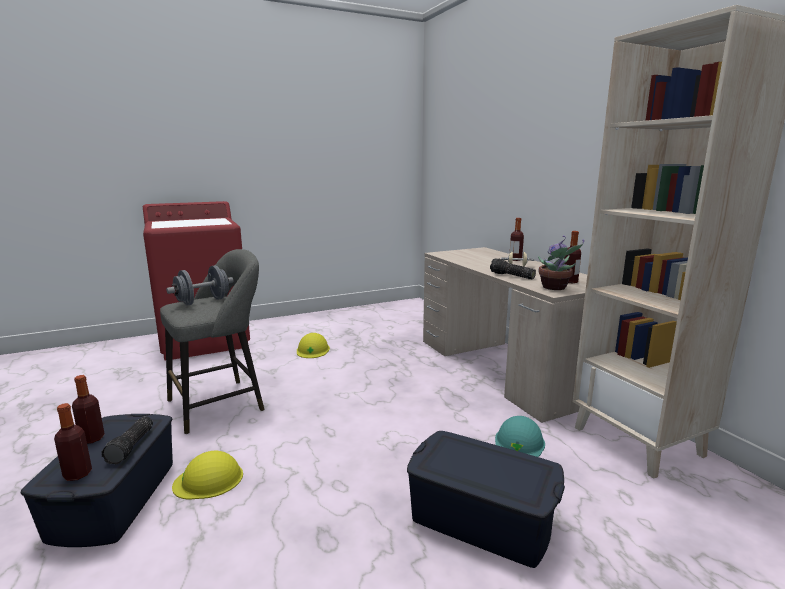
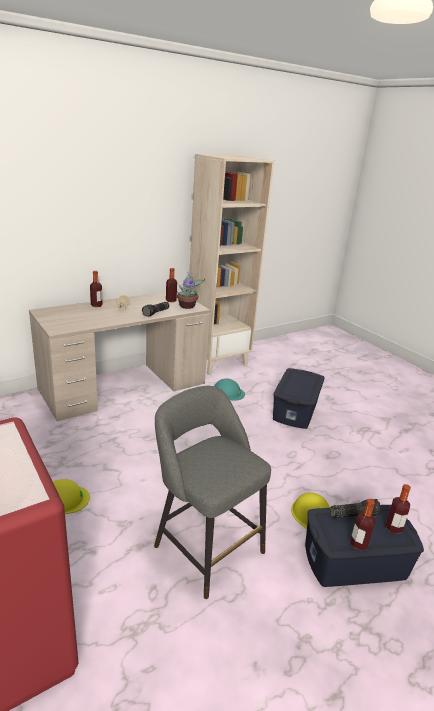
camera: 100 degrees left, 10 degrees up
(203, 301) = (209, 462): grey dumbbell -> none

